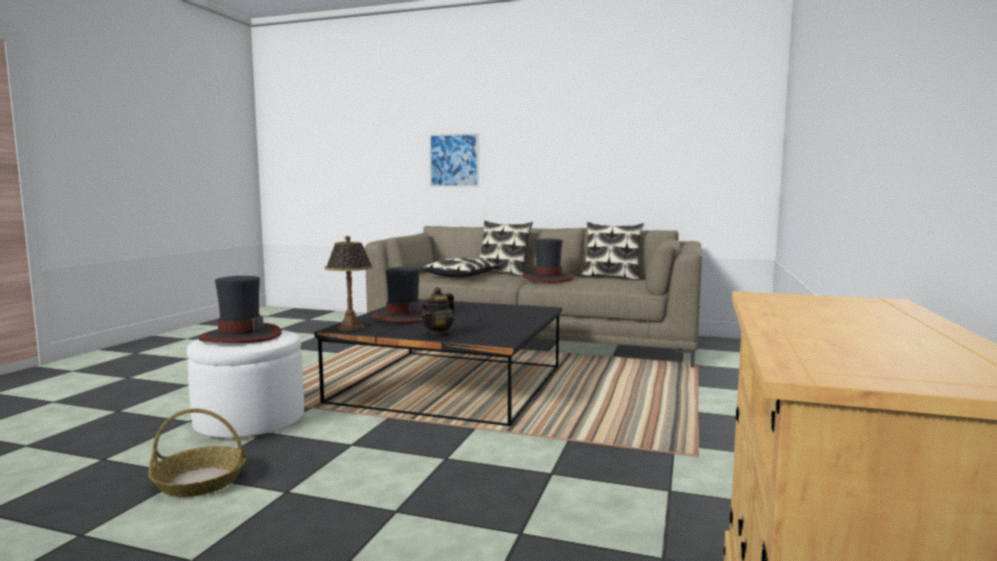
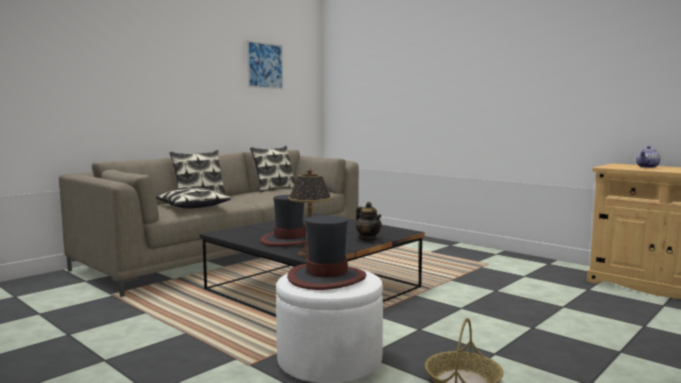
camera: 65 degrees left, 0 degrees up
(454, 160) = (93, 89): picture -> picture (265, 65)
(548, 279) = (257, 196): hat -> none
(855, 314) = (647, 167): none -> teapot

